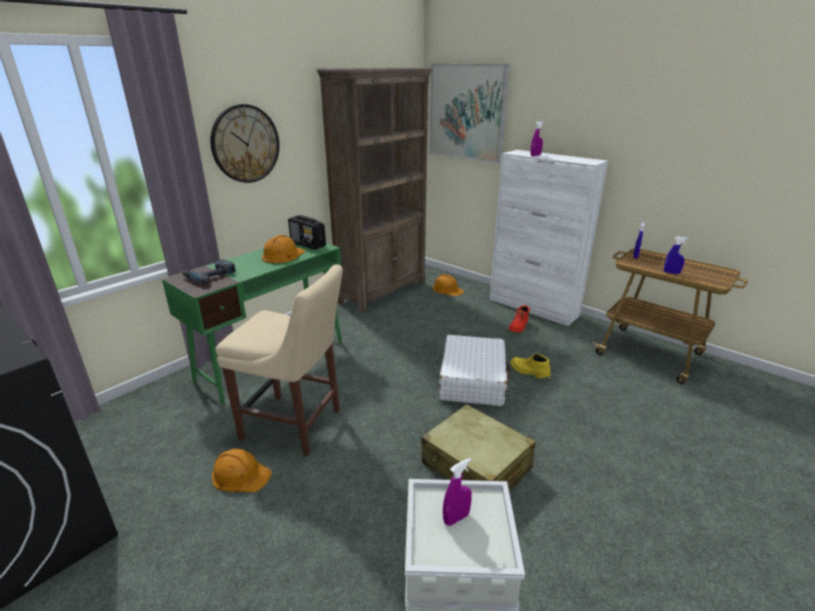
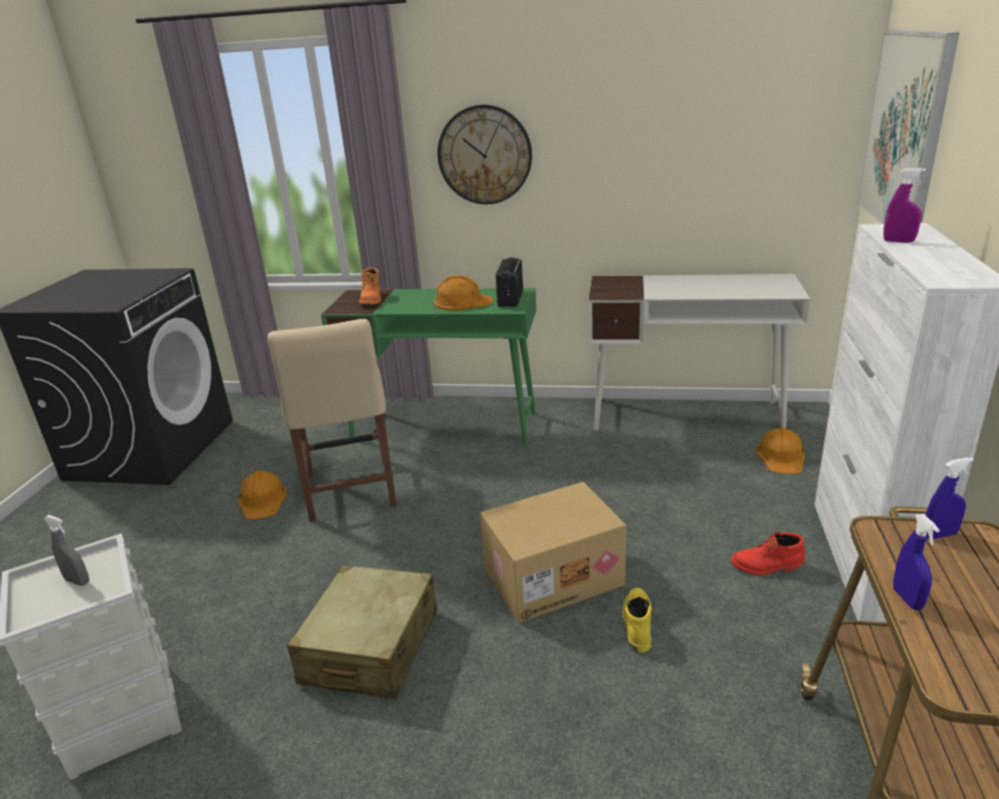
camera: 60 degrees right, 0 degrees up
(209, 276) = (372, 299): power drill -> orange boot
(383, 292) = (686, 415): brown bookcase -> white desk
(456, 518) = (77, 581): purple spray bottle -> grey spray bottle
(473, 380) = (553, 576): white suitcase -> cardboard box

